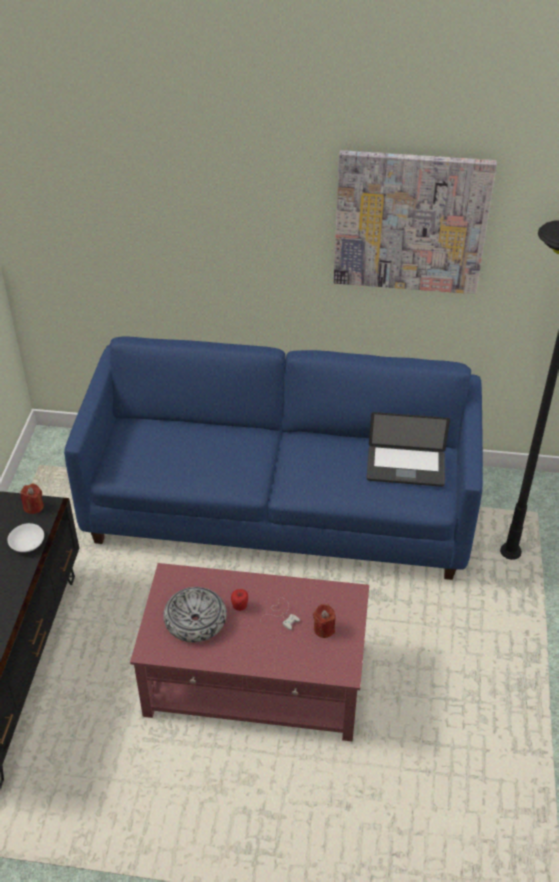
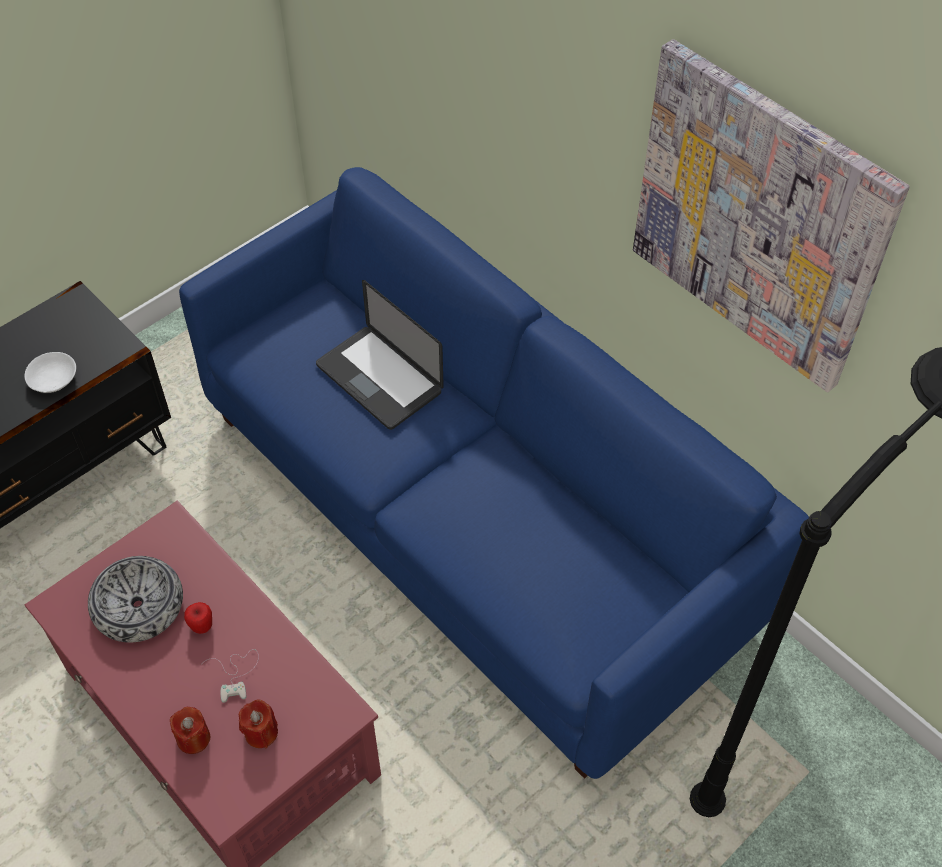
camera: 40 degrees right, 10 degrees up
(33, 507) = (105, 338): red candle -> red candle (193, 738)
(405, 467) = (591, 584): laptop -> laptop (379, 379)

